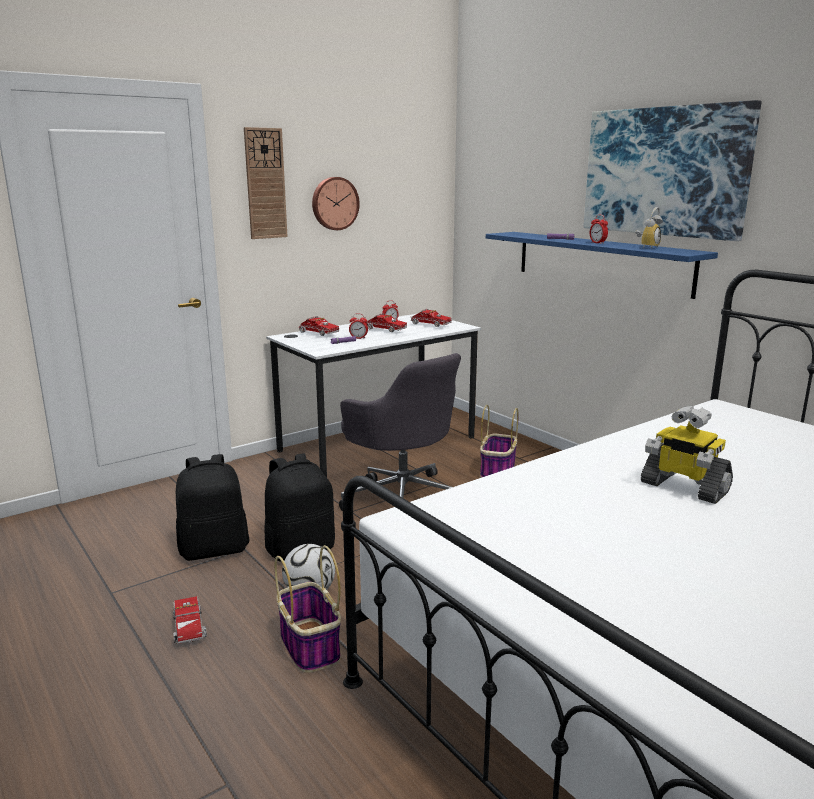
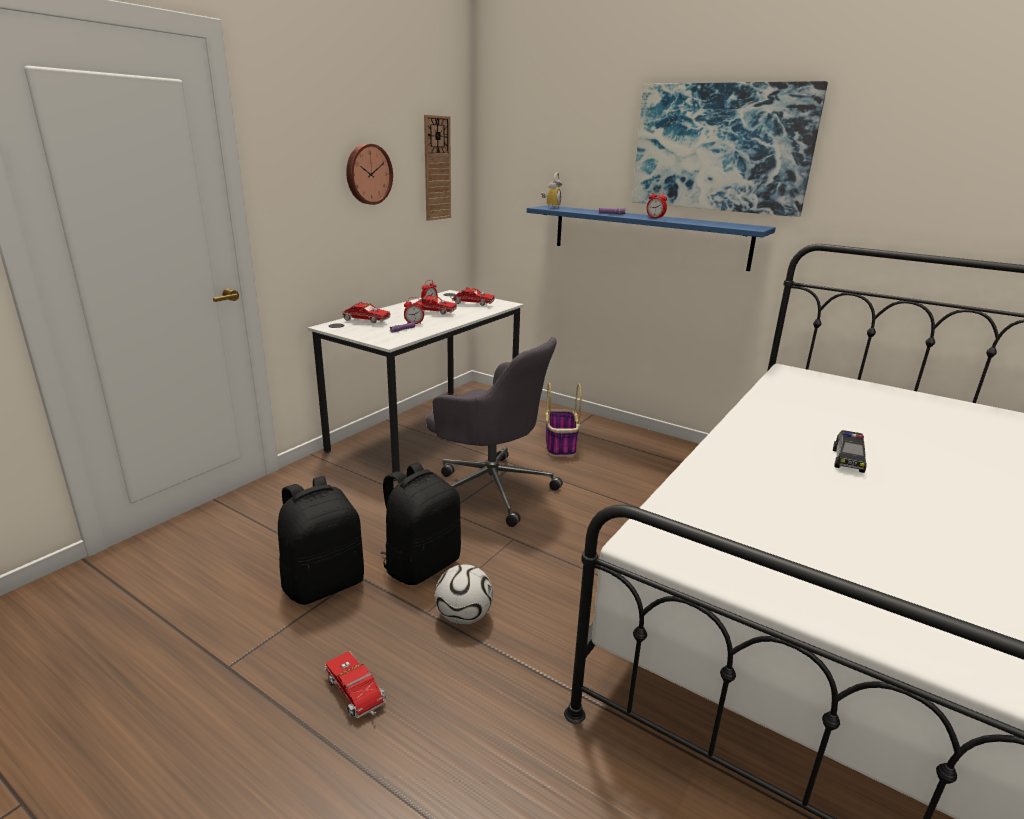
camera: 20 degrees left, 5 degrees up
(265, 184) = (298, 150): wall clock -> wall clock (437, 168)
(309, 645) = (502, 681): basket -> none
(647, 247) = (708, 222): alarm clock -> alarm clock (550, 207)
(683, 487) = (847, 460): toy robot -> toy car

